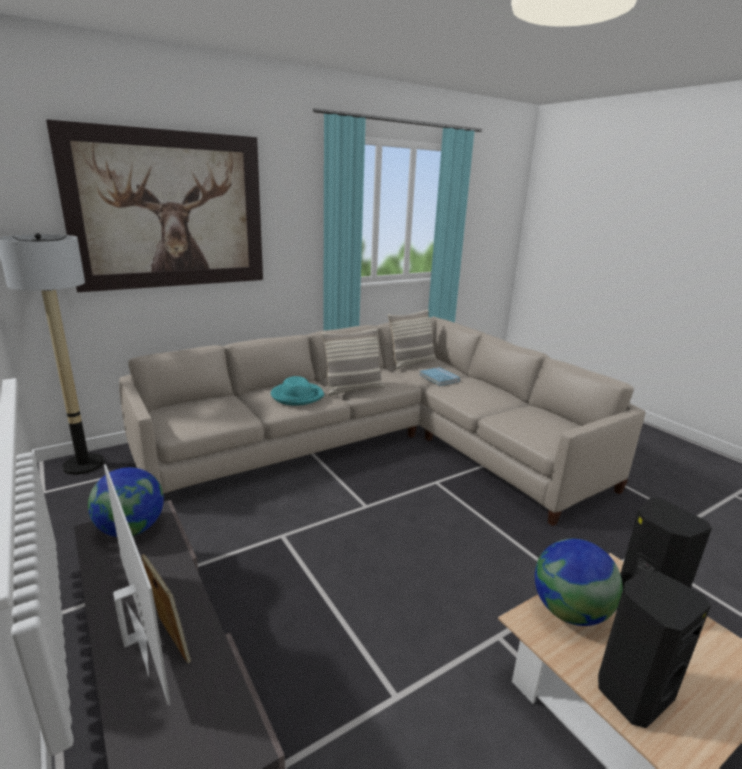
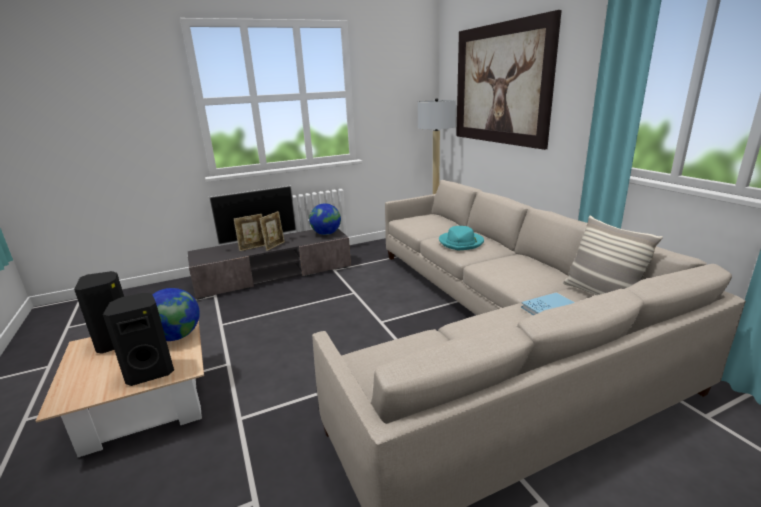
camera: 100 degrees right, 0 degrees up
(176, 598) = (274, 246): none -> picture frame
(353, 389) = (490, 263): pillow -> none

